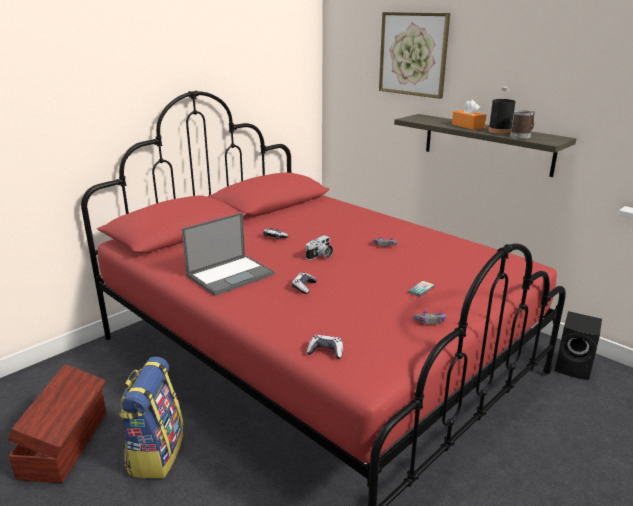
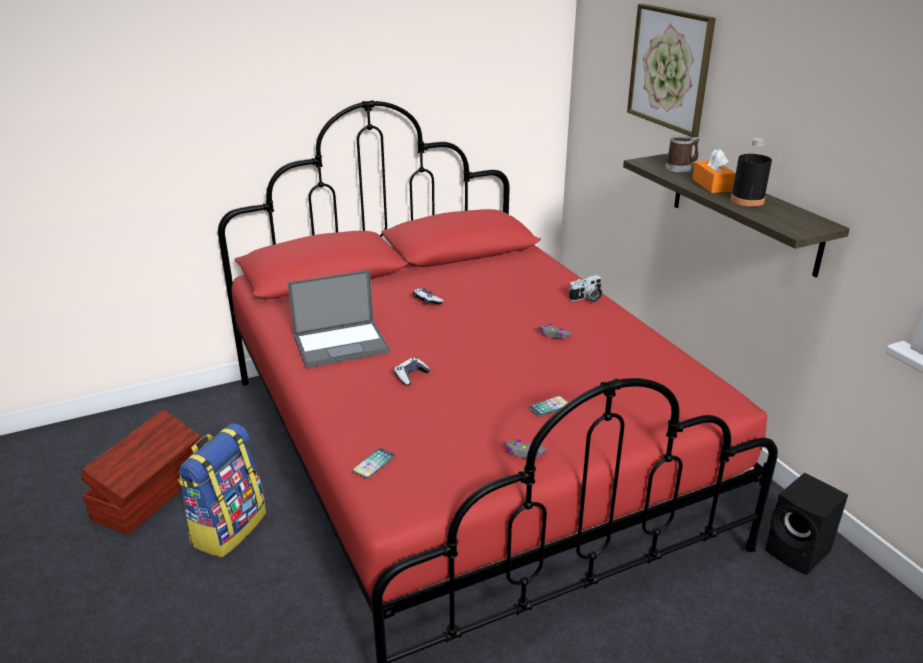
camera: 20 degrees right, 5 degrees up
(320, 256) = (462, 337): camera -> camera (587, 298)
(325, 351) = (374, 464): game controller -> phone
(522, 136) = (768, 214): mug -> mug (680, 168)

